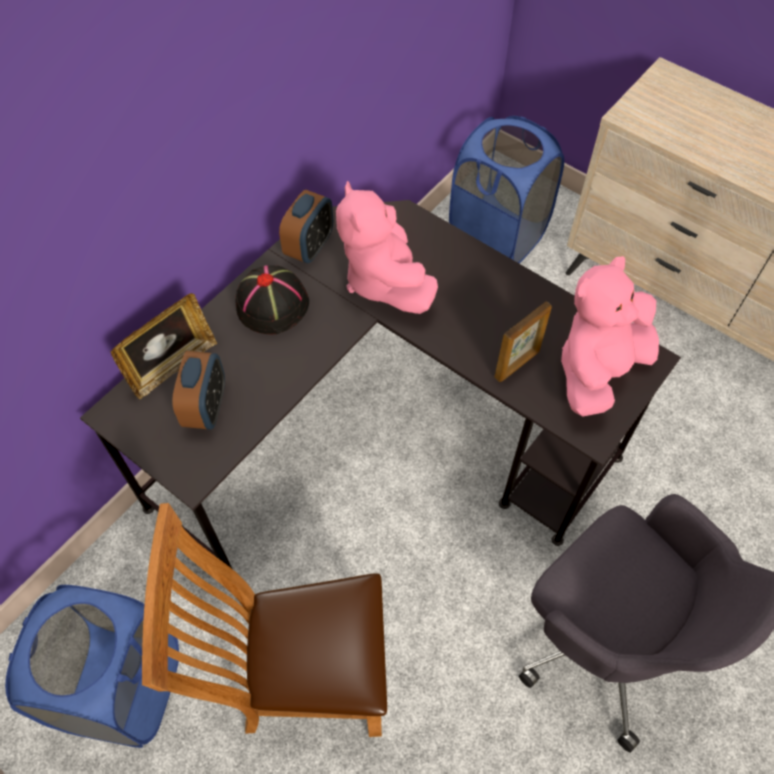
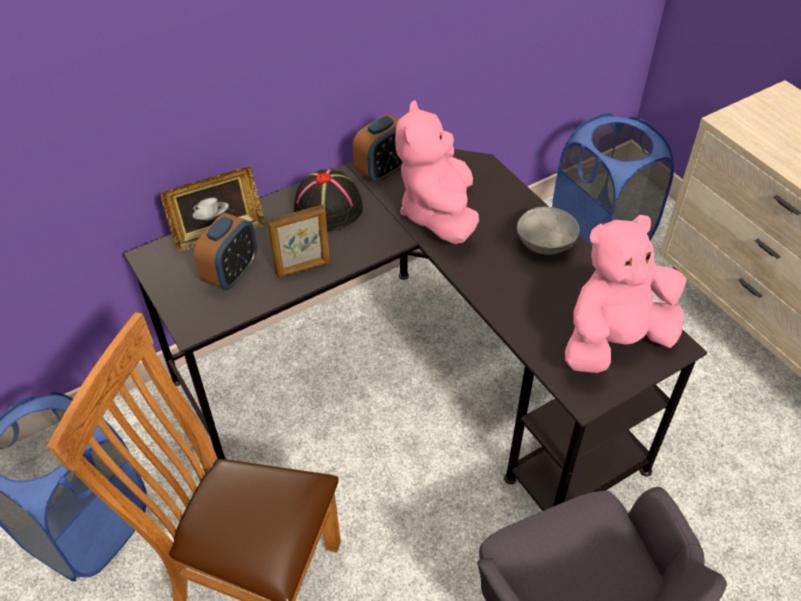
camera: 20 degrees right, 10 degrees down
(498, 285) = (546, 243): none -> grey bowl
(517, 364) = (534, 314): picture frame -> picture frame (303, 268)

